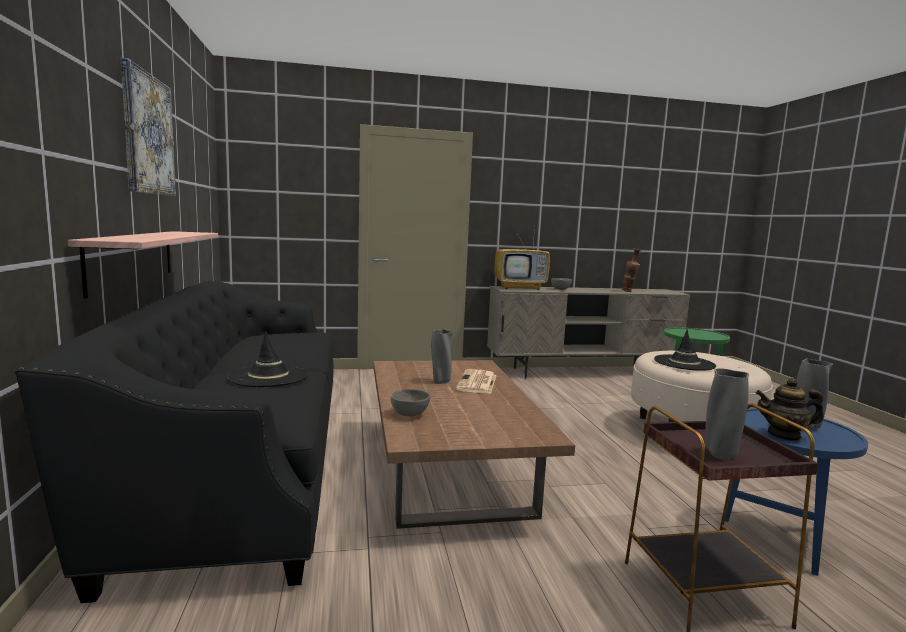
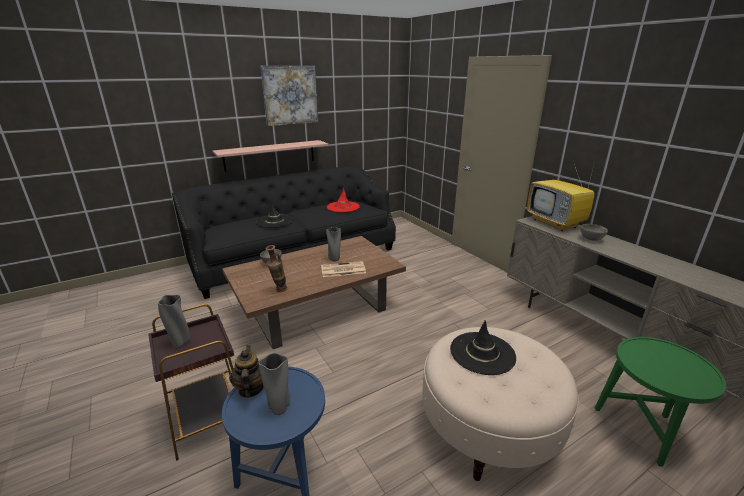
camera: 70 degrees right, 15 degrees up
(281, 339) = (343, 207): none -> red hat
(629, 292) = (675, 274): vase -> vase (279, 291)

